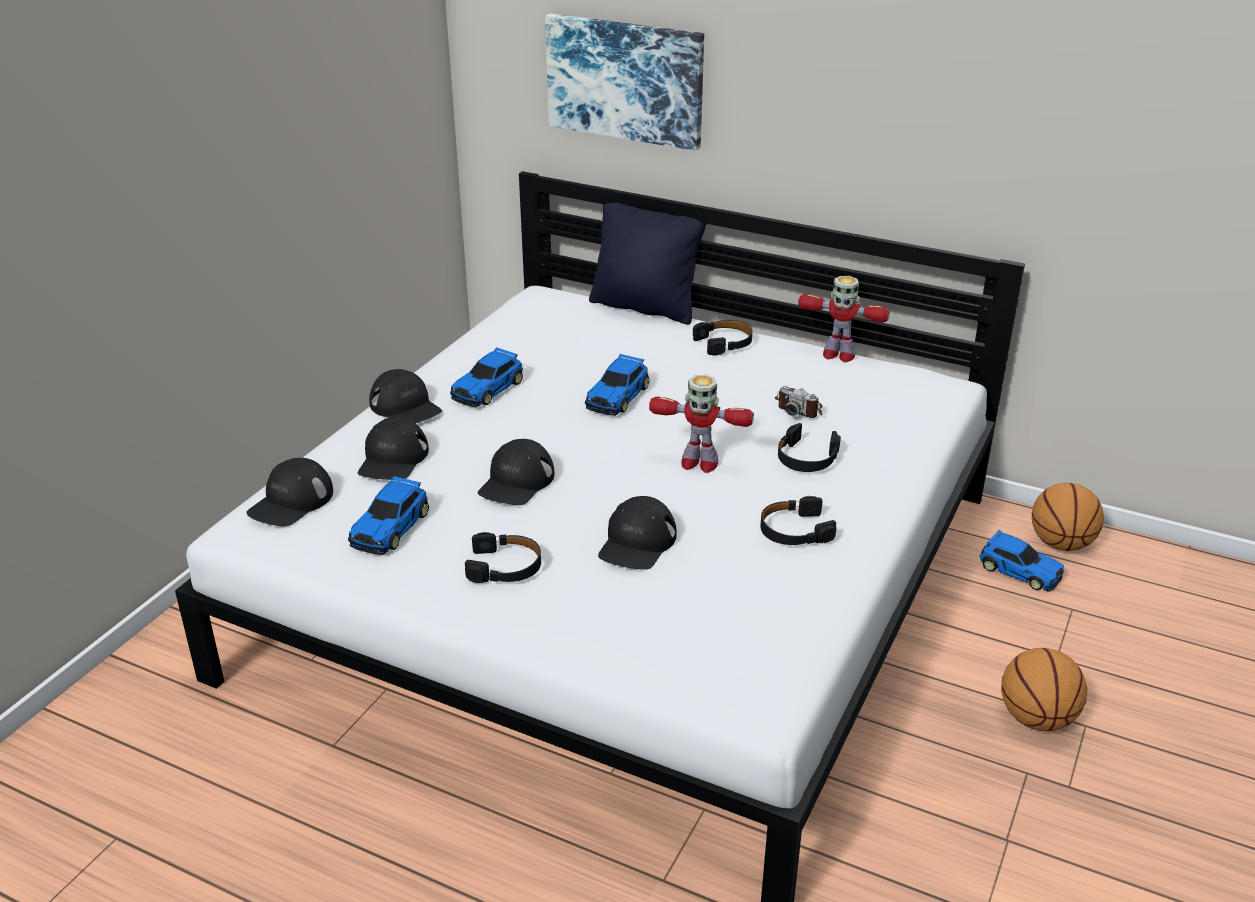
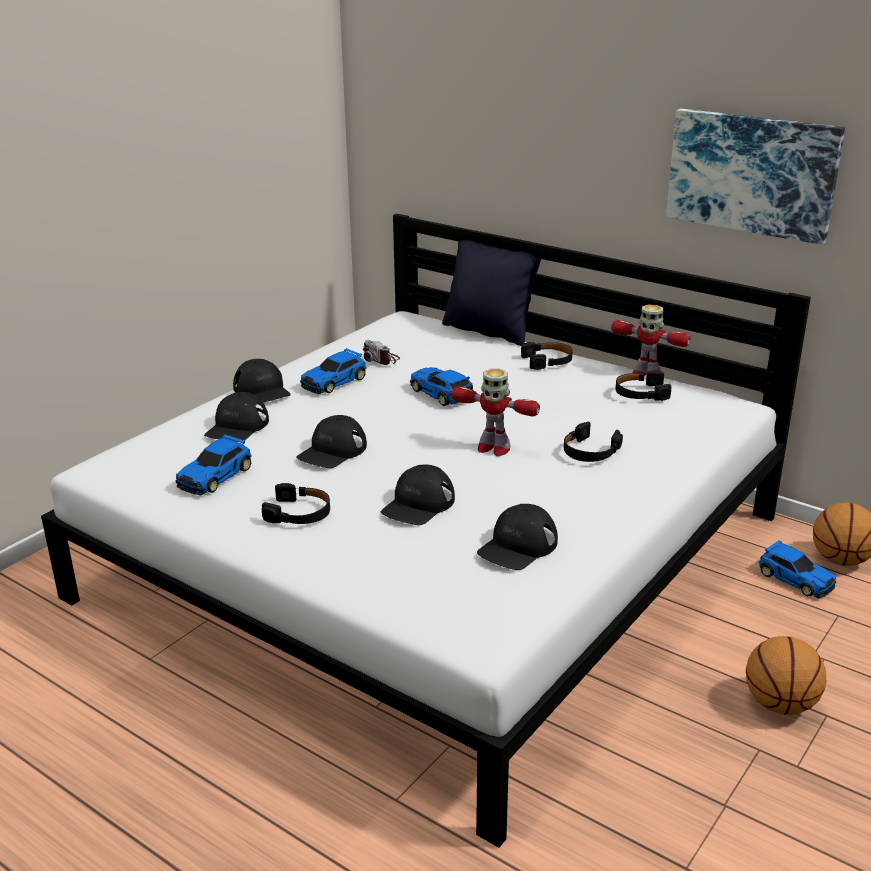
camera: 10 degrees right, 5 degrees down
(291, 502) = (143, 451): black cap -> black cap (518, 546)
(618, 396) = (442, 394): toy car -> toy car turned 105 degrees clockwise
(625, 80) = (479, 135): picture -> picture (752, 173)
(794, 531) = (560, 506): black headphones -> black headphones (641, 393)
(800, 408) = (596, 413): camera -> camera (381, 359)

